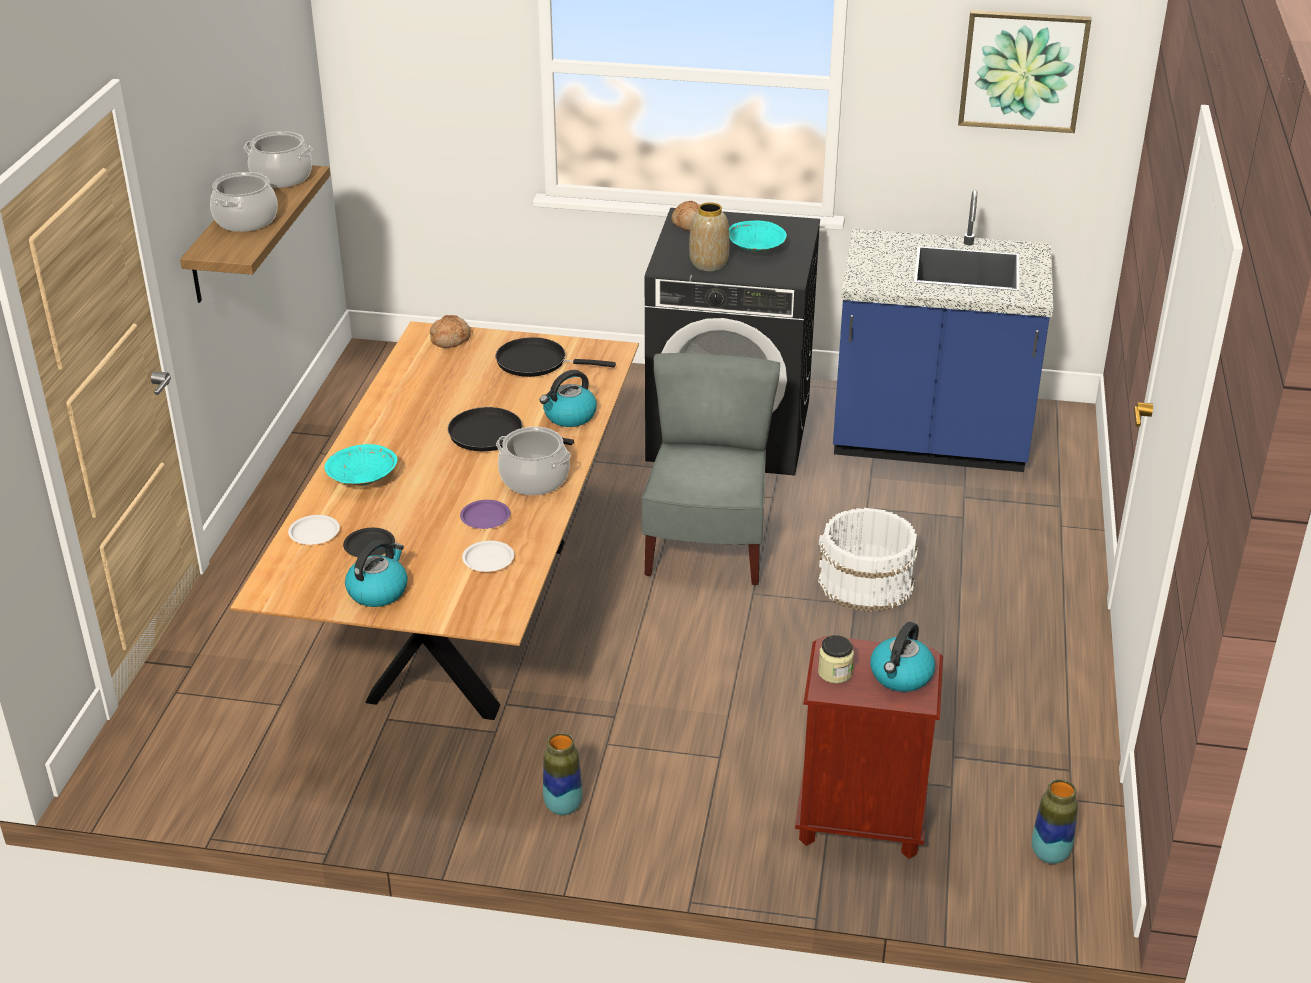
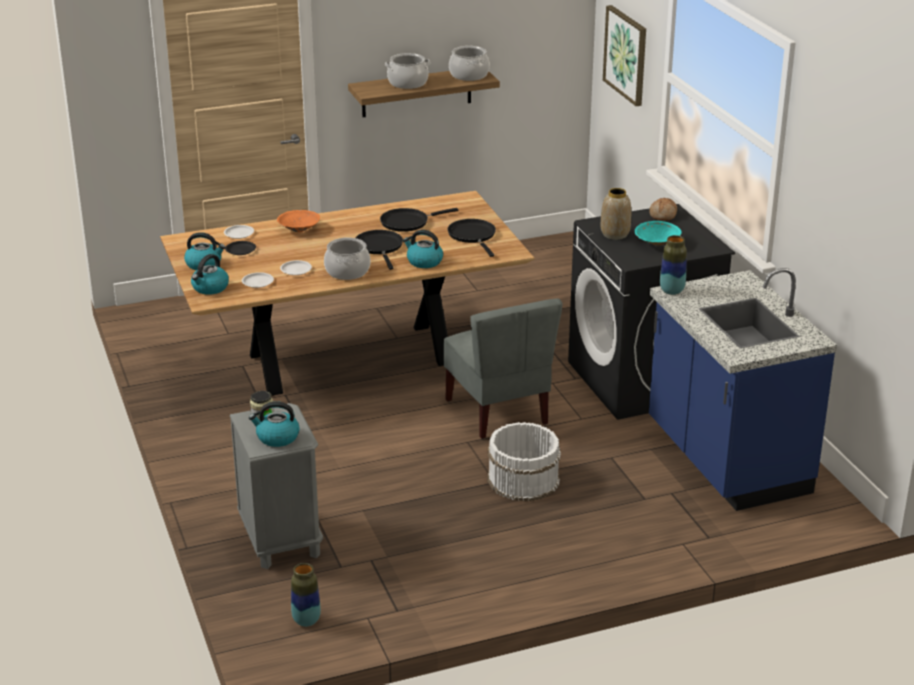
camera: 60 degrees right, 5 degrees down
(361, 480) = (299, 229): turquoise bowl -> orange bowl
(443, 393) = (407, 222): none -> black frying pan
(450, 339) = (469, 206): bread -> none
(461, 606) = (210, 288): none -> kettle
(485, 518) = (296, 270): purple plate -> white plate
(563, 806) = (215, 439): vase -> vase (671, 291)
(707, 547) = (498, 412): grey chair -> grey chair turned 90 degrees clockwise
(860, 821) = (281, 540): brown nightstand -> grey nightstand
(1023, 70) = (862, 193): picture -> picture (626, 55)

